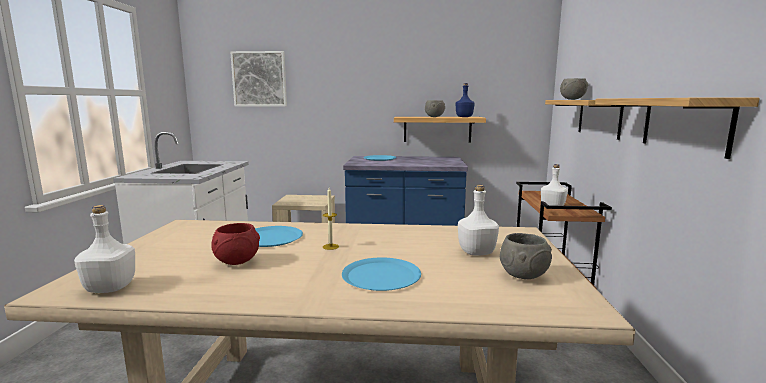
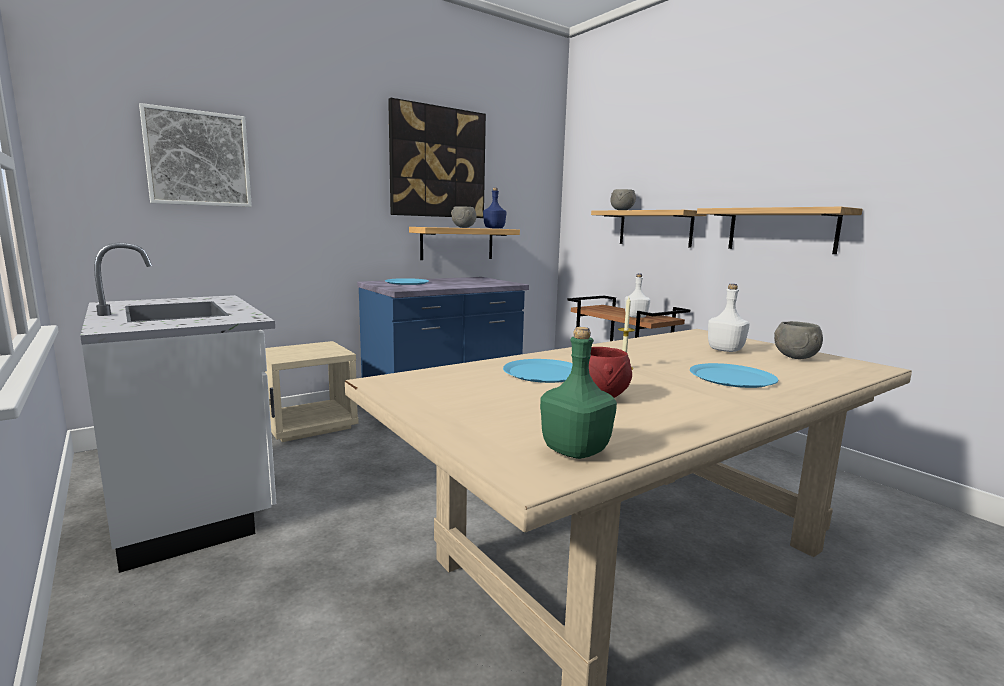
camera: 40 degrees left, 0 degrees up
(111, 288) = (576, 450): white bottle -> green bottle
(420, 66) = (438, 163): none -> picture

